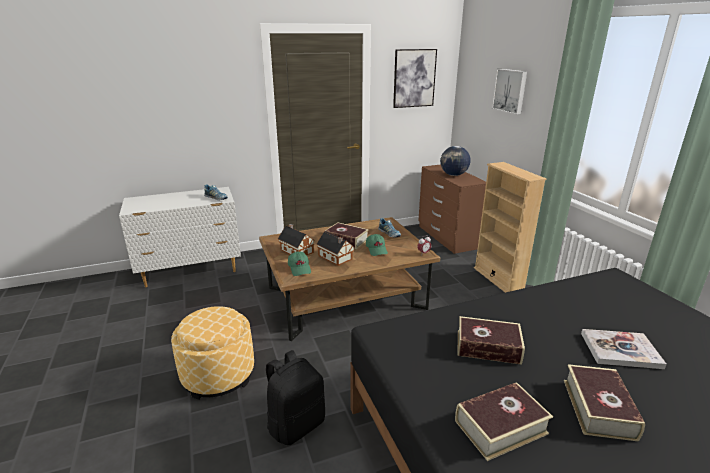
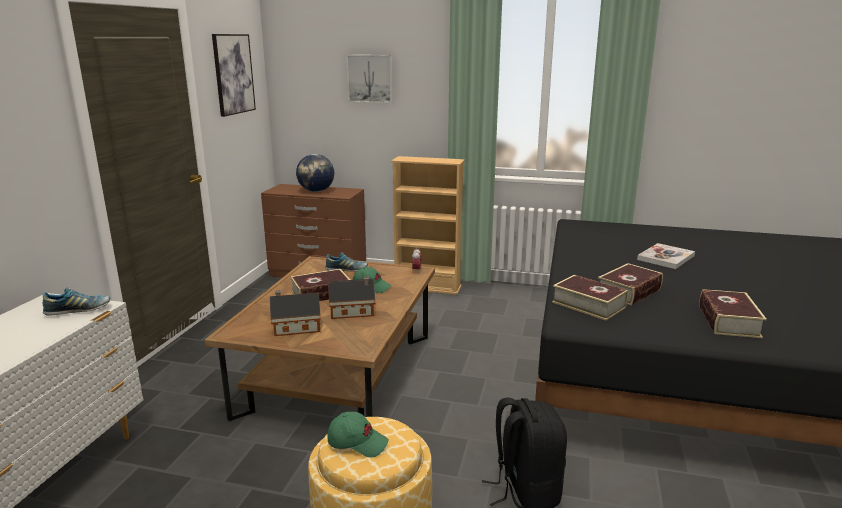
camera: 55 degrees left, 5 degrees down
(300, 268) = (345, 338): green cap -> green cap (357, 442)
(598, 408) = (724, 287): book -> book (588, 305)

